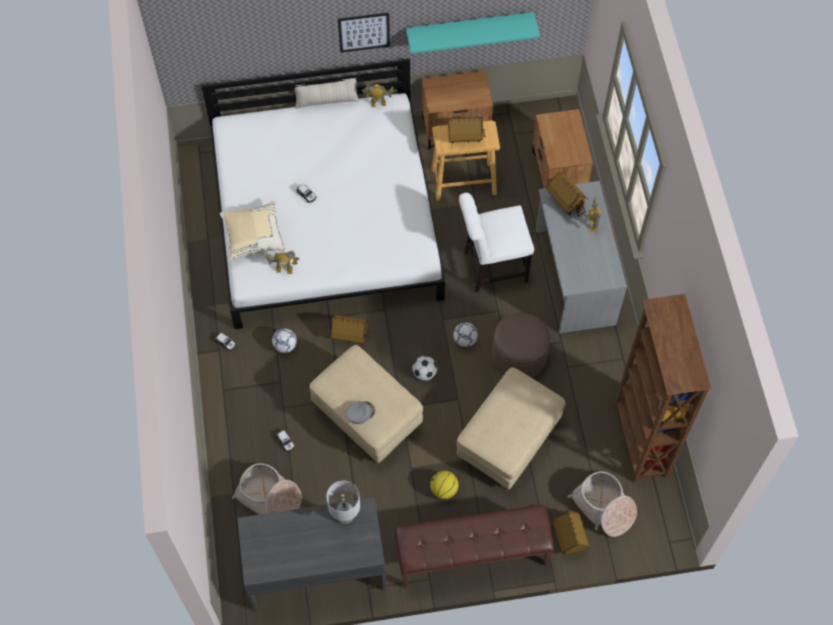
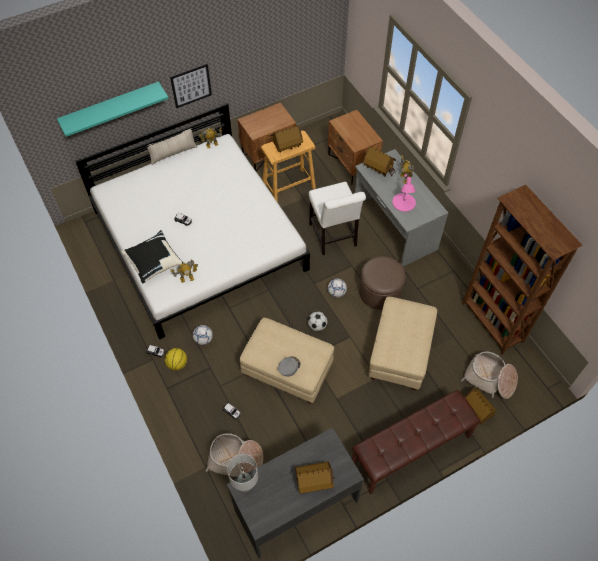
camera: 20 degrees left, 5 degrees down
(253, 237) = (153, 262): beige pillow -> black pillow
(345, 517) = (316, 451): grey table lamp -> grey table lamp (245, 485)
(351, 335) = (251, 316): toy house -> toy house (314, 481)
(443, 490) = (368, 407): basketball -> basketball (177, 364)
(469, 28) = (266, 67): turquoise shelf -> turquoise shelf (110, 107)
(491, 267) = (333, 237): white chair -> white chair turned 75 degrees counterclockwise
(577, 256) = (403, 202): none -> pink table lamp

